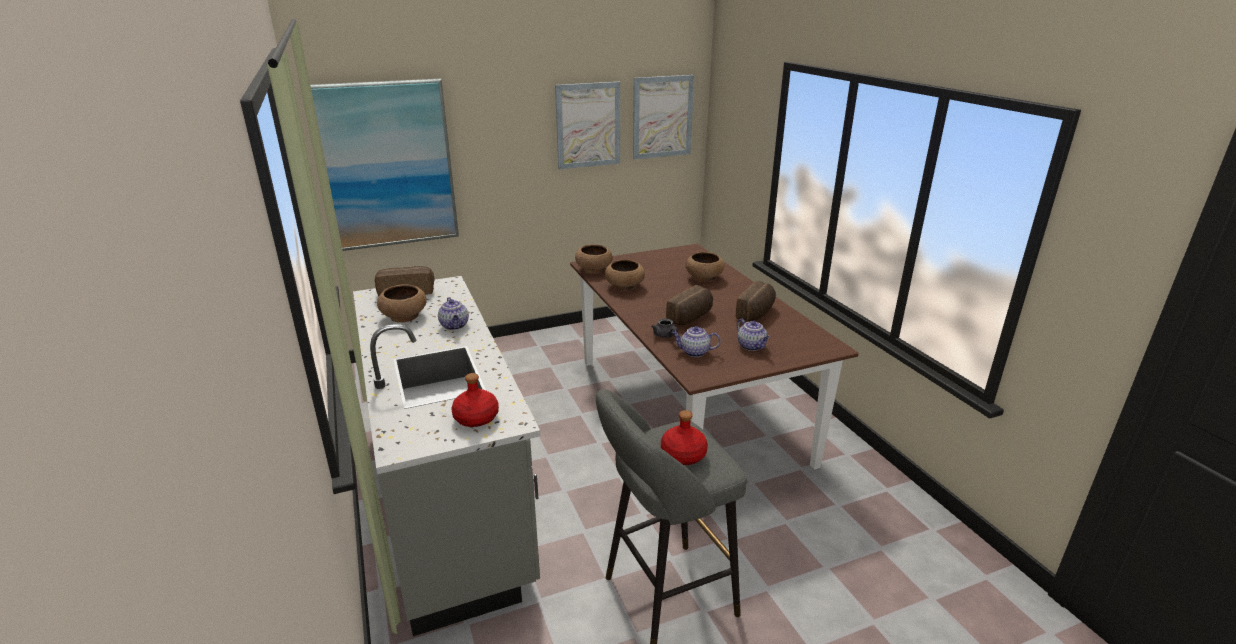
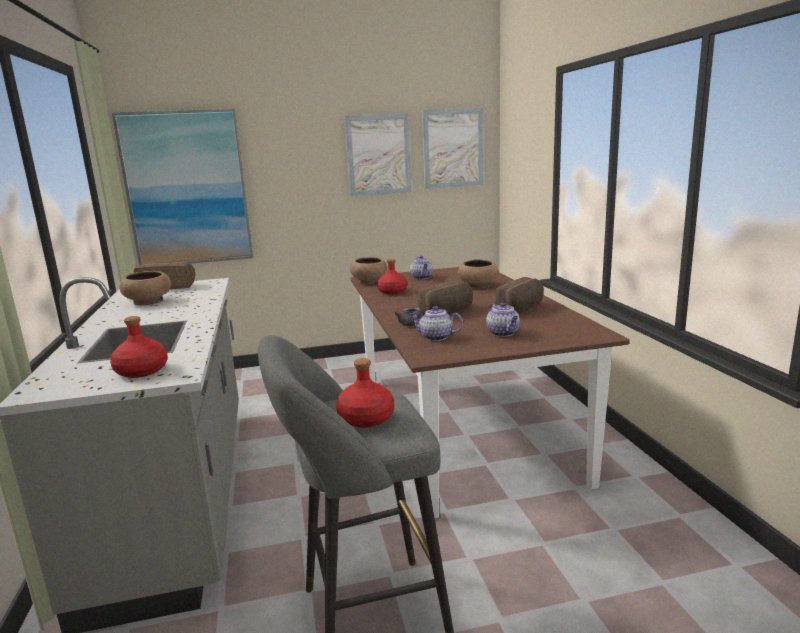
camera: 10 degrees right, 10 degrees down
(455, 326) = (189, 307): teapot -> teapot (422, 277)
(625, 286) = (392, 292): brown bowl -> red bottle

